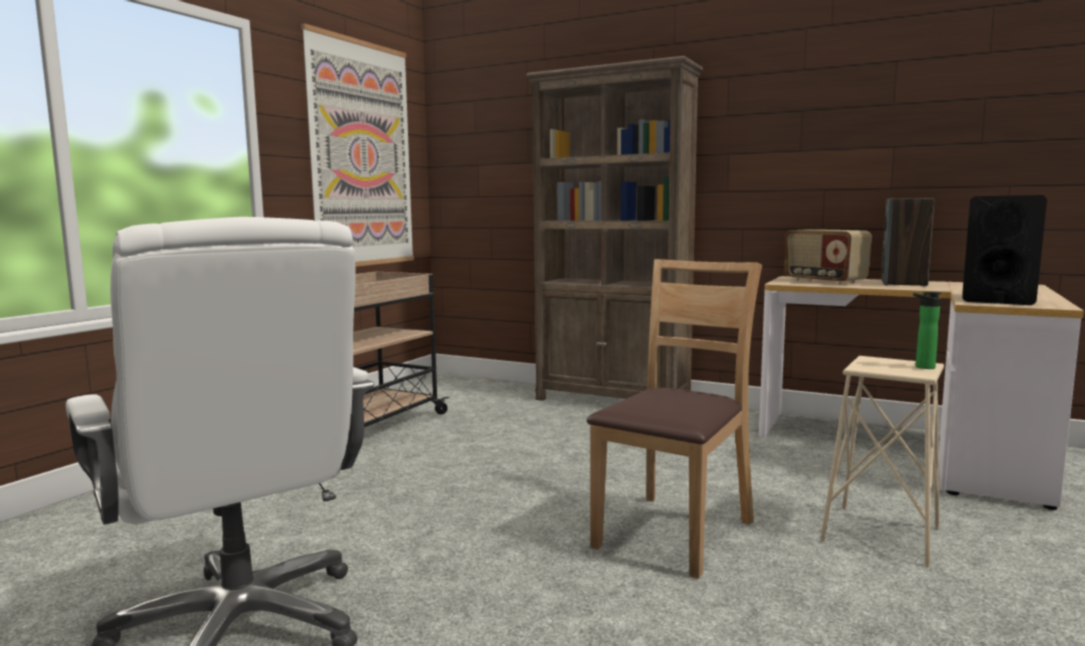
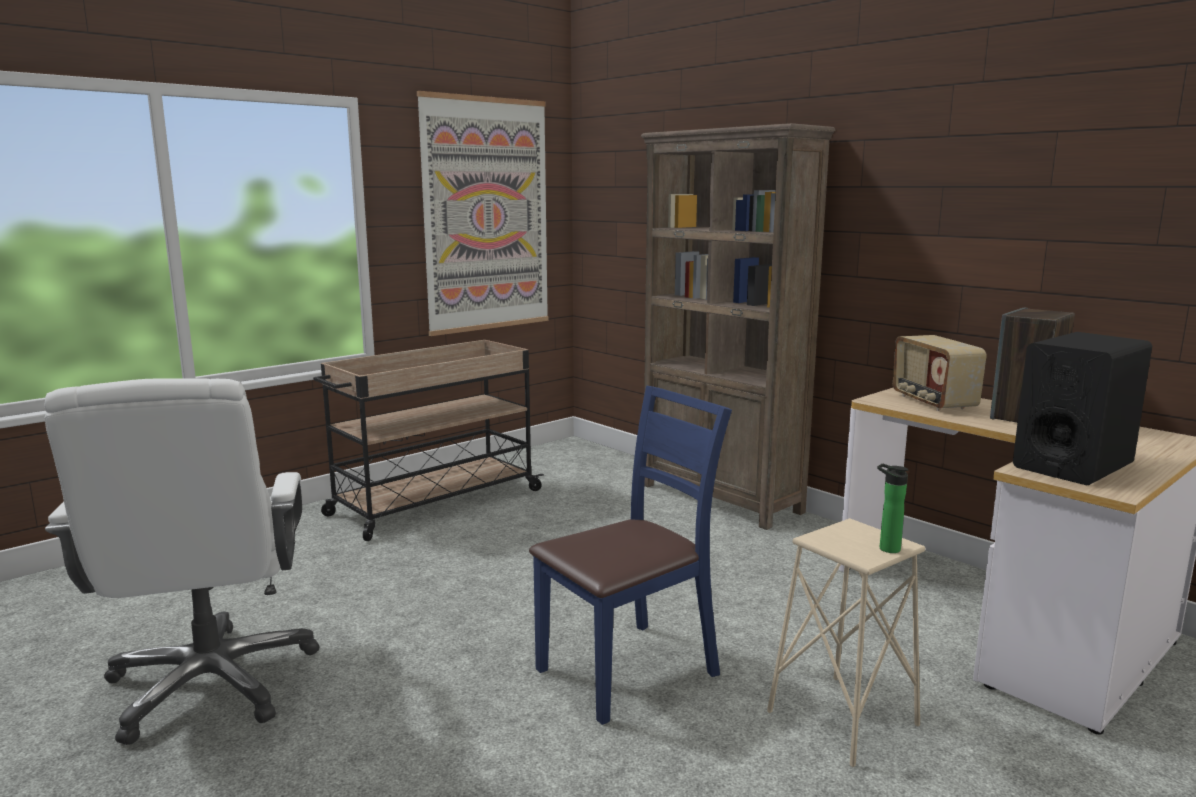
camera: 20 degrees right, 5 degrees up
(674, 532) = (628, 670): brown chair -> blue chair

